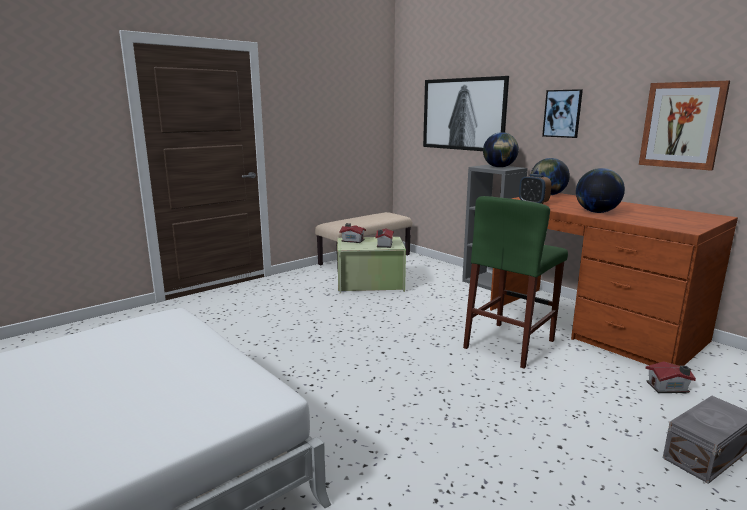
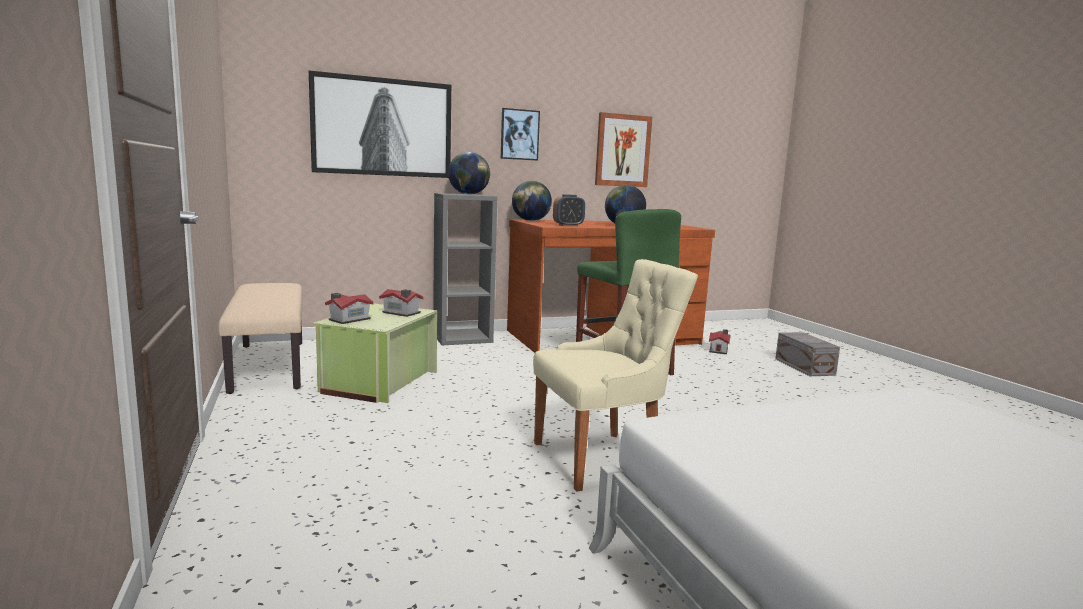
camera: 70 degrees left, 5 degrees down
(304, 360) = (602, 459): none -> beige chair

